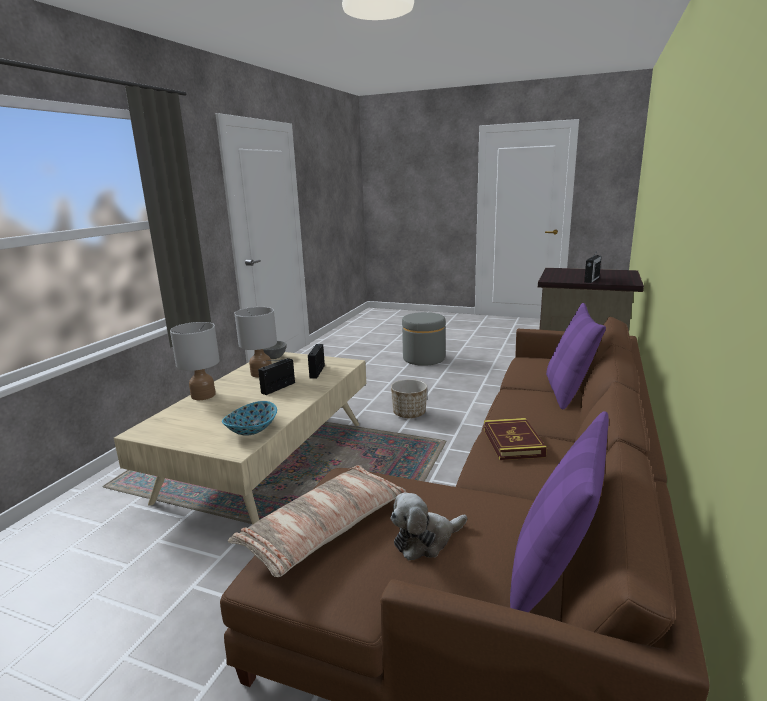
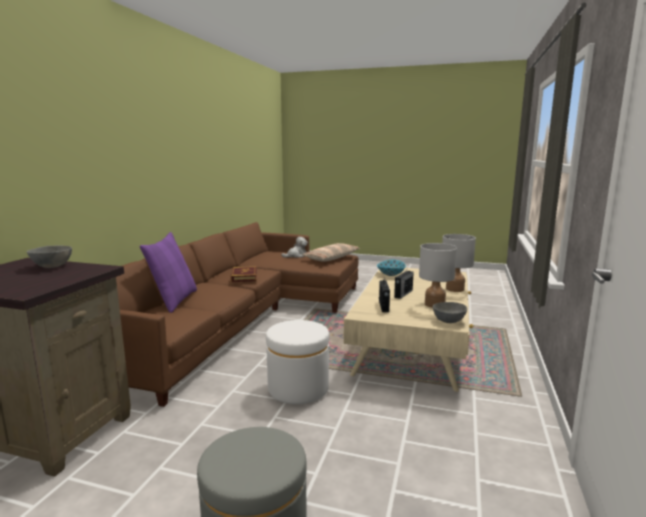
camera: 175 degrees right, 5 degrees down
(409, 413) = (298, 388): planter -> white ottoman
(553, 571) = (258, 254): purple pillow -> none
(591, 280) = (52, 266): radio -> grey bowl

